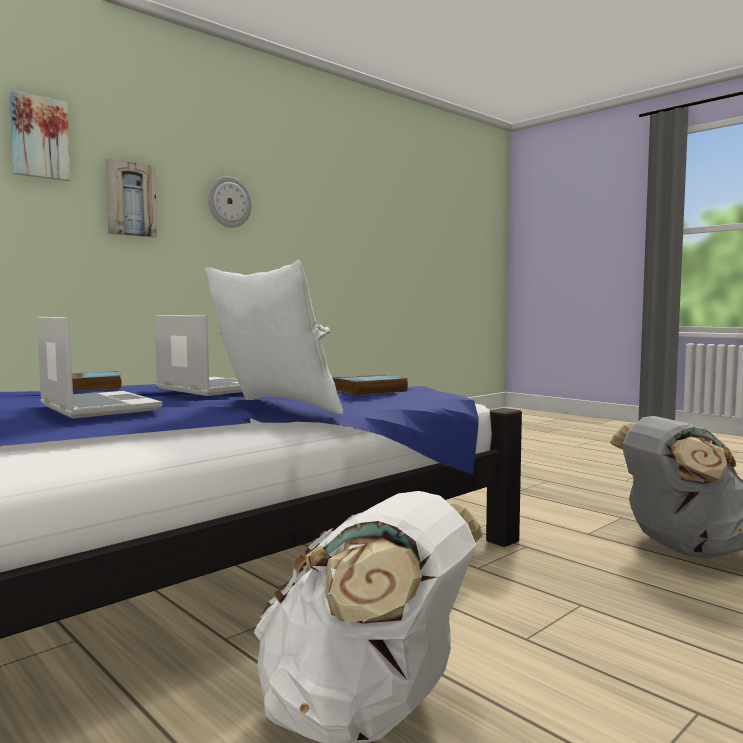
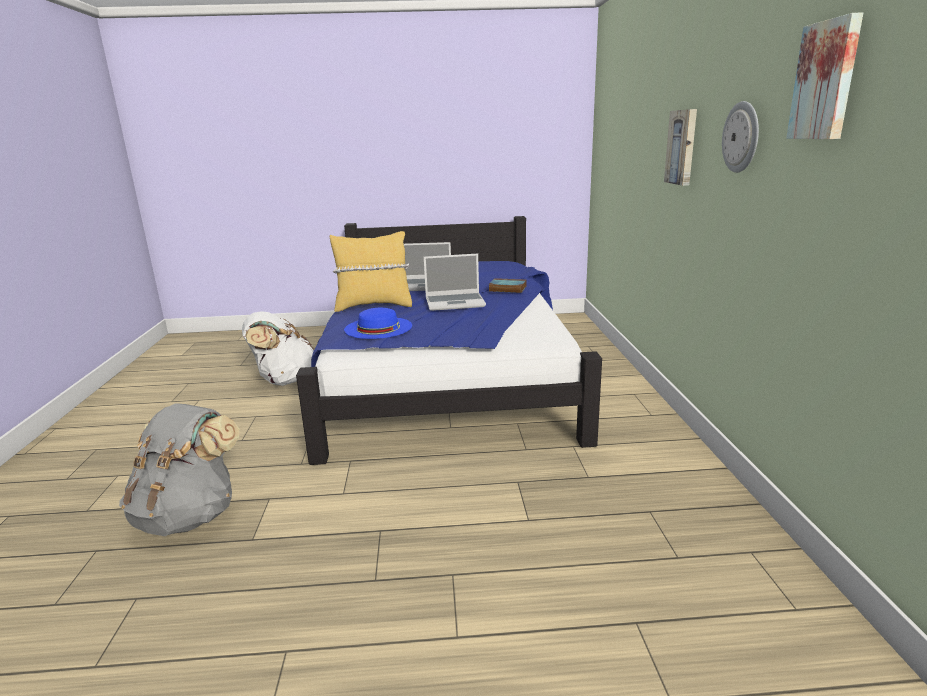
camera: 130 degrees right, 15 degrees up
(39, 138) = (655, 102): picture -> picture (826, 81)
(272, 409) = (373, 306): white pillow -> yellow pillow
(369, 391) = (378, 327): book -> blue hat

